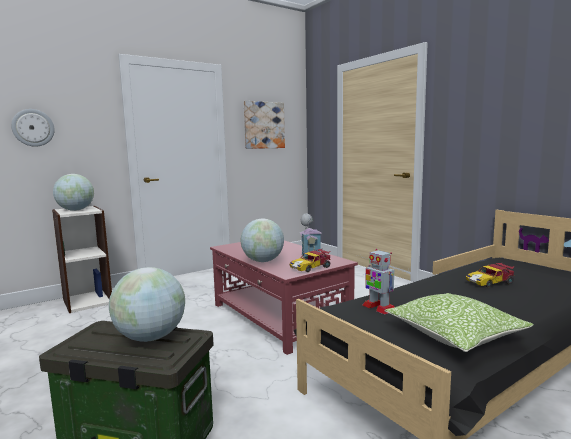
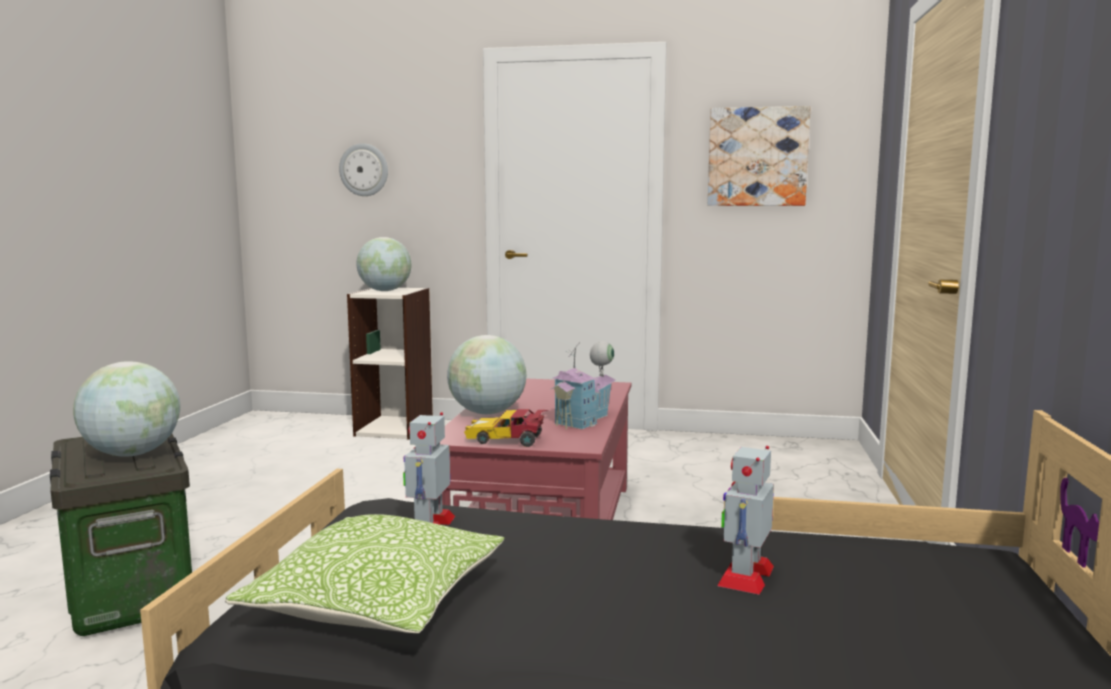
camera: 45 degrees right, 0 degrees up
(490, 282) = (745, 576): toy car -> toy robot

